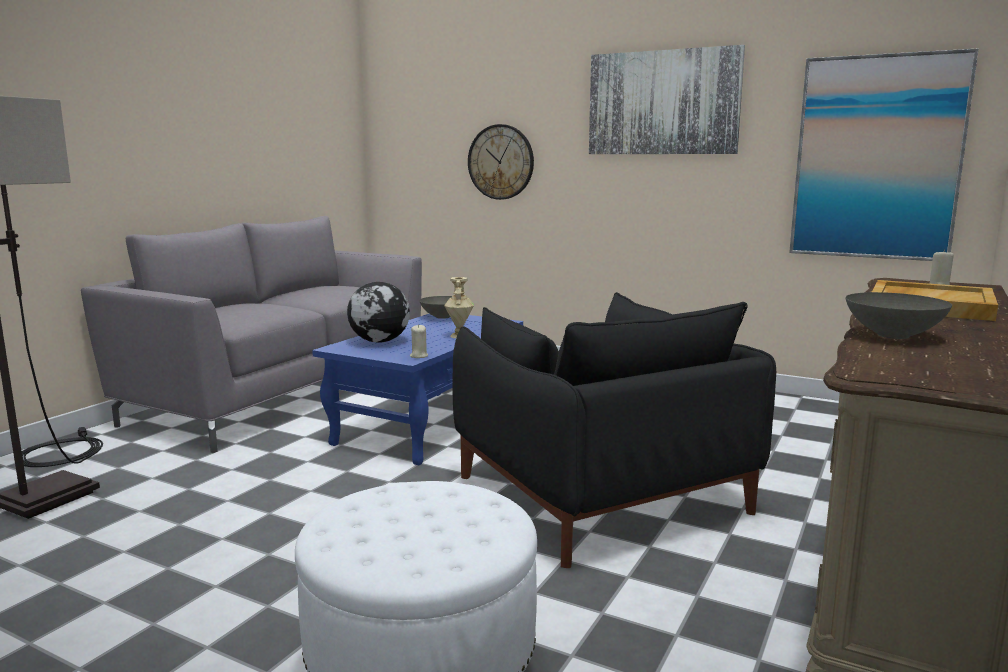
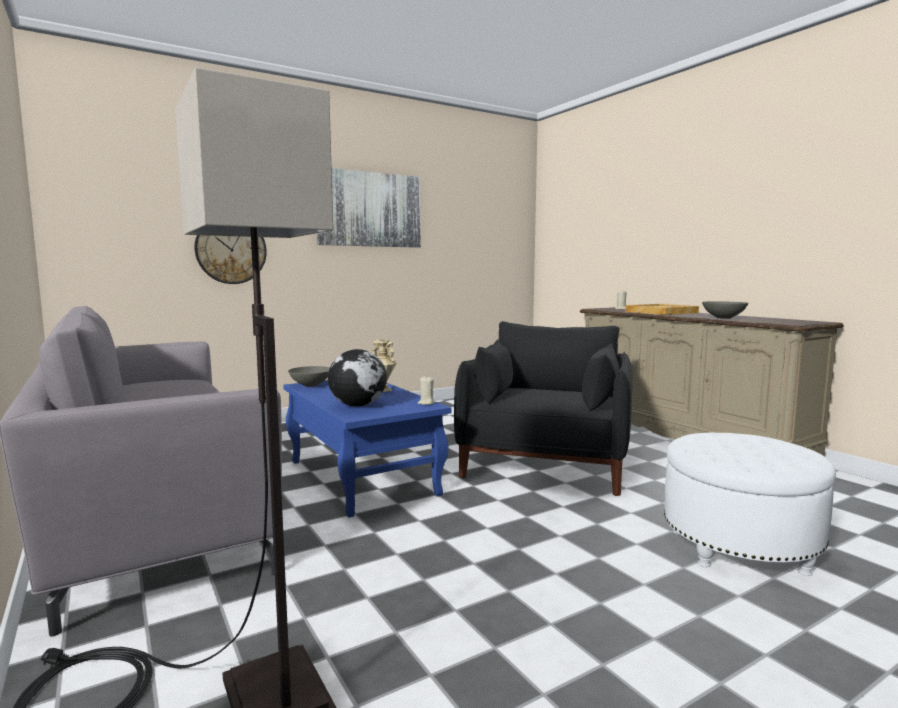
camera: 60 degrees left, 5 degrees down
(599, 493) = (547, 462): black armchair -> black armchair turned 75 degrees counterclockwise
(877, 158) = (487, 251): picture -> none

